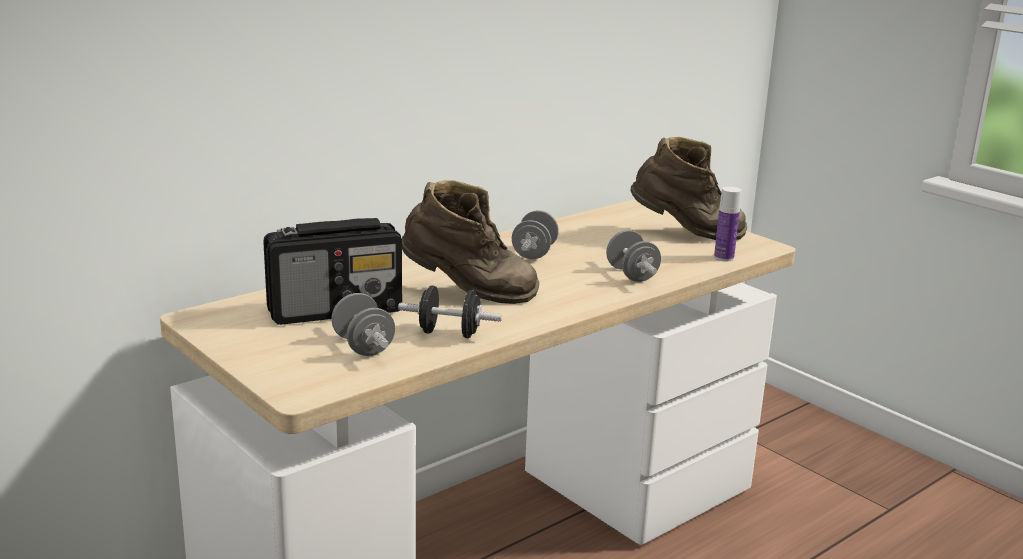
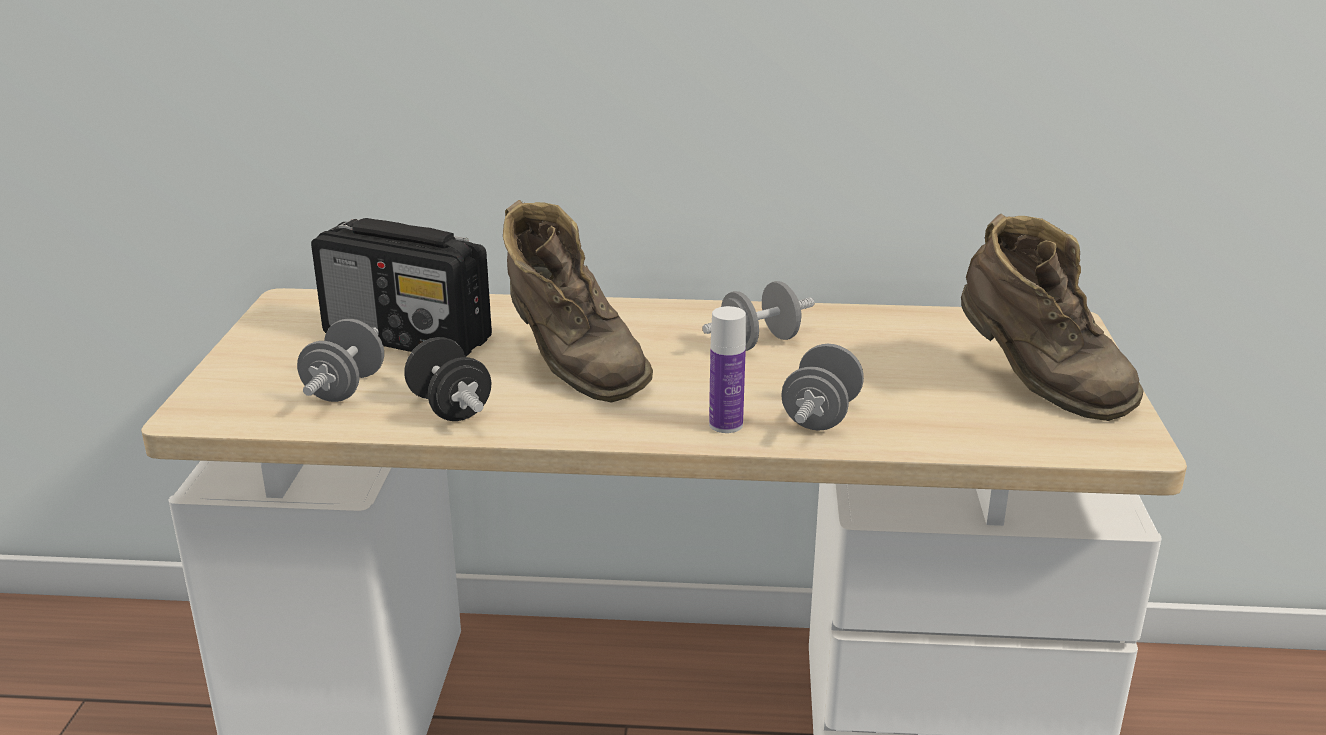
camera: 45 degrees right, 5 degrees up
(724, 258) = (1018, 440): bottle -> bottle (726, 424)

